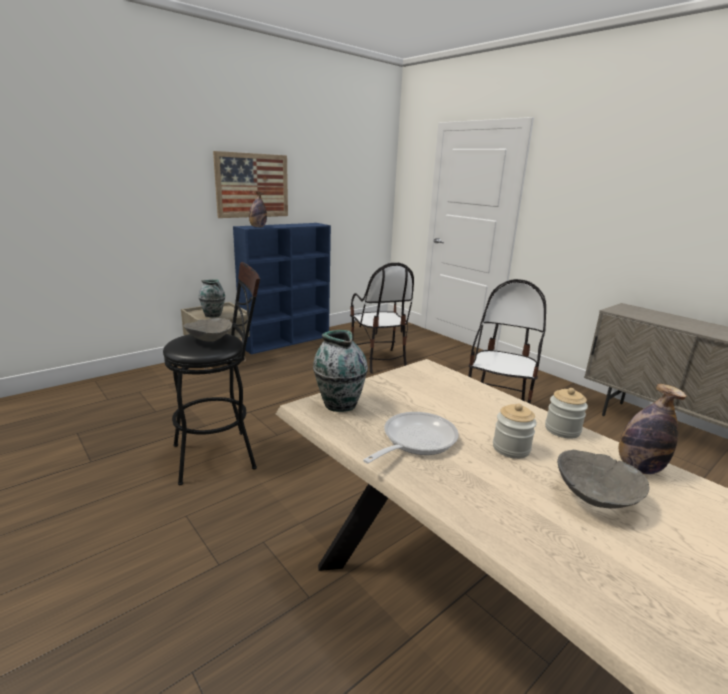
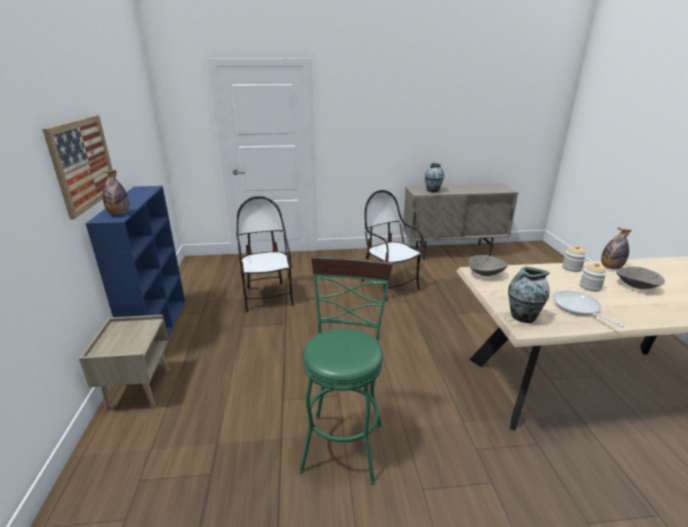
camera: 55 degrees left, 5 degrees up
(208, 339) = (344, 343): grey bowl -> grey bowl (485, 274)
(213, 315) = (133, 340): vase -> vase (433, 190)
(222, 454) = (344, 440): black stool -> green stool
(378, 360) = (268, 297): chair -> chair turned 120 degrees counterclockwise

